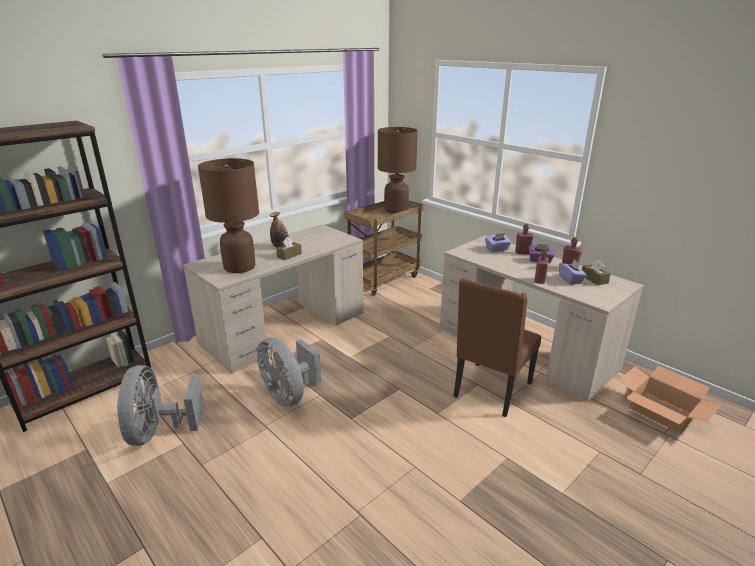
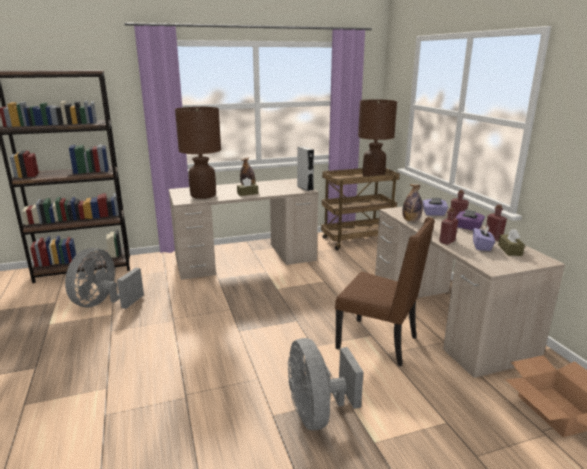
camera: 25 degrees right, 5 degrees down
(289, 395) = (207, 303): grey fan -> grey fan (317, 413)
(344, 237) = (305, 188): none -> grey speaker
(486, 261) = (411, 220): none -> bottle
(491, 390) = (379, 343): brown chair -> brown chair turned 120 degrees counterclockwise

